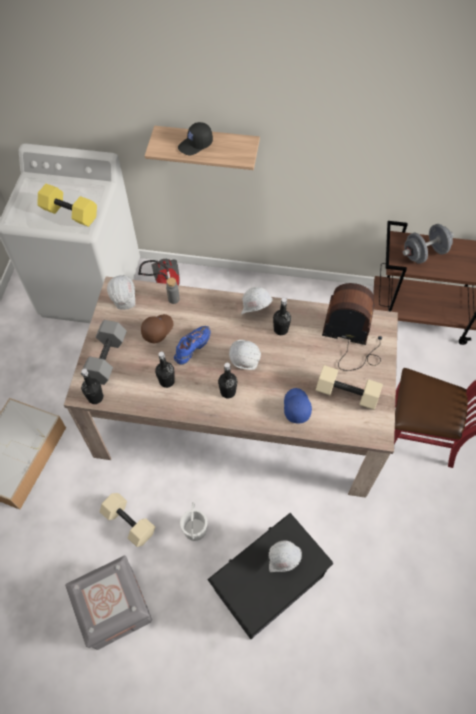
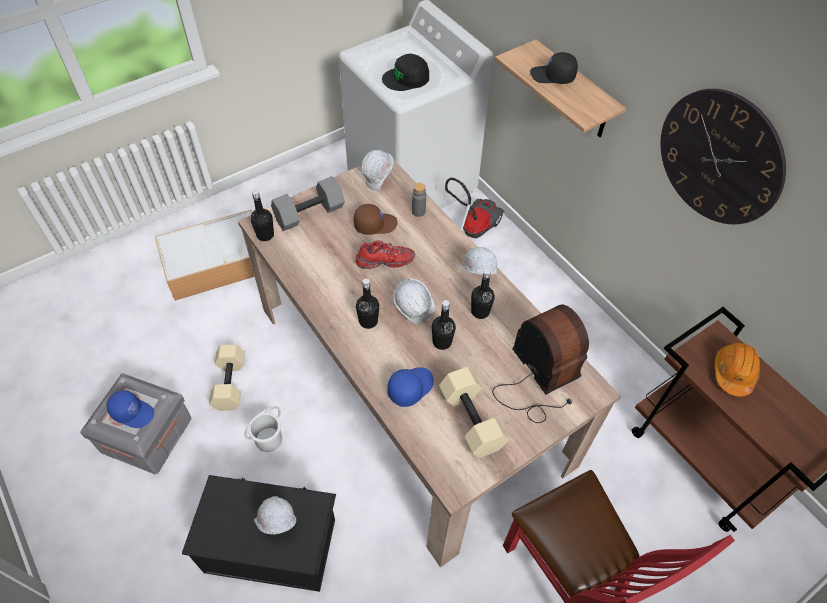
camera: 45 degrees right, 5 degrees down
(71, 213) = (406, 78): yellow dumbbell -> black cap
(109, 597) = (133, 412): none -> blue cap
(167, 381) = (331, 269): black bottle -> black bottle (442, 342)
(192, 347) = (385, 261): blue shoe -> red shoe
(348, 133) = (720, 158): none -> wall clock
(424, 253) = (733, 372): grey dumbbell -> orange hard hat

